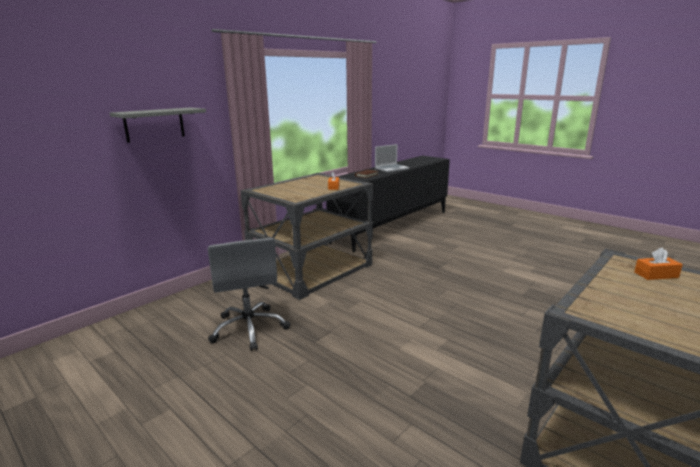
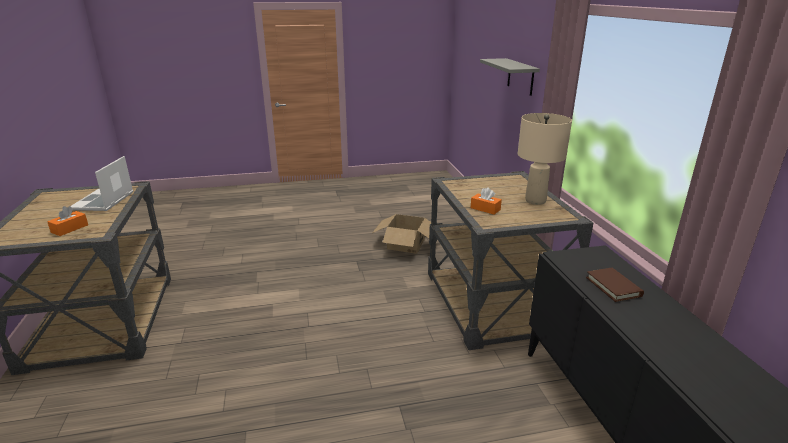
camera: 125 degrees right, 5 degrees up
(249, 329) = (406, 244): grey office chair -> cardboard box
(301, 182) = (535, 201): none -> beige table lamp
(391, 169) = (675, 343): laptop -> laptop (103, 201)

